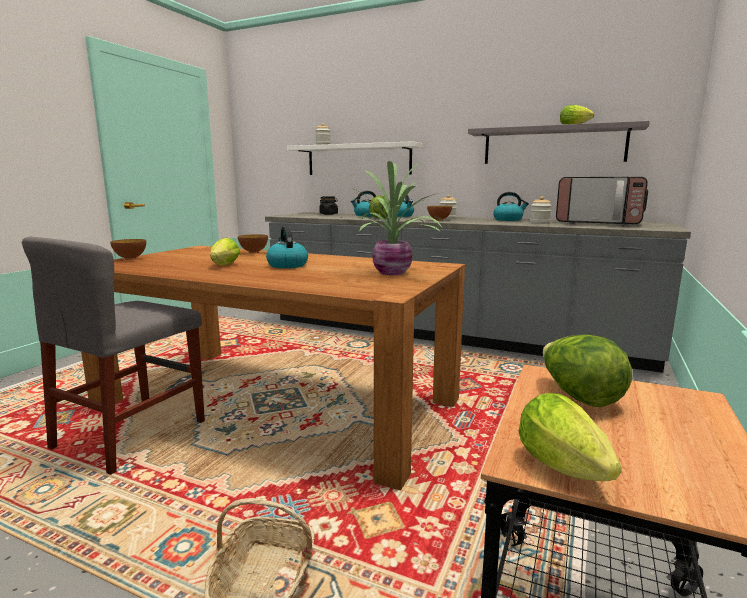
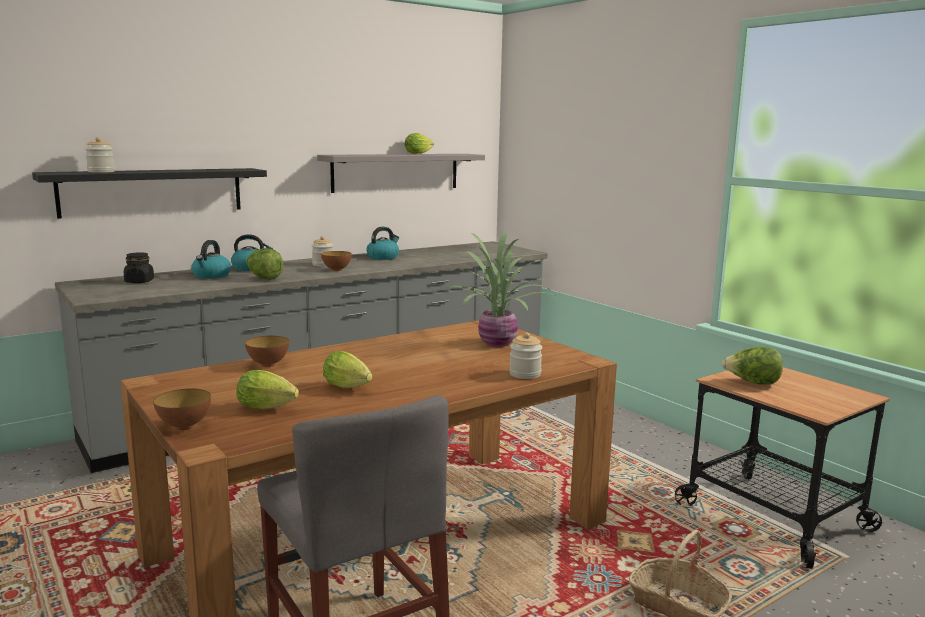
camera: 60 degrees left, 0 degrees up
(287, 265) = (395, 365): kettle -> none
(358, 160) = (152, 192): white shelf -> black shelf
(539, 223) = (430, 258): jar -> jar (525, 374)
(567, 471) = (829, 409): lettuce -> lettuce (269, 408)
(599, 223) = (461, 250): microwave -> none

